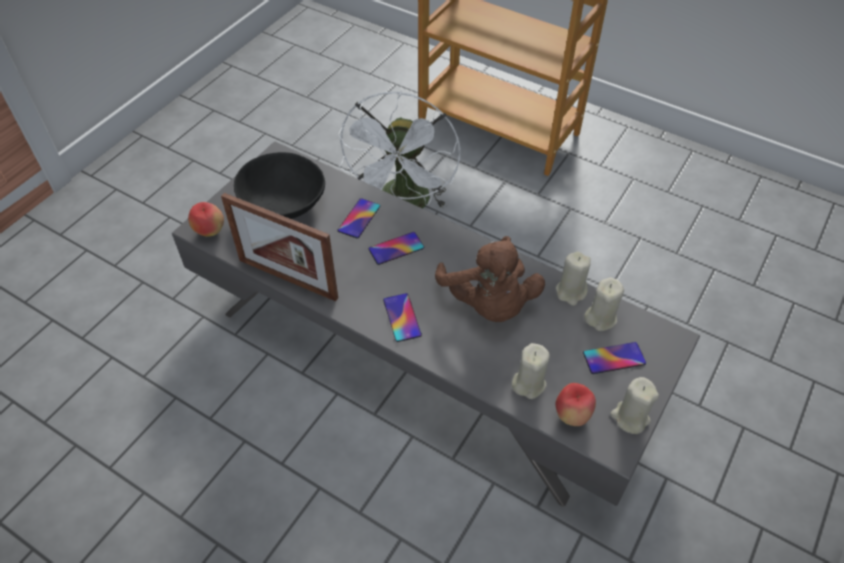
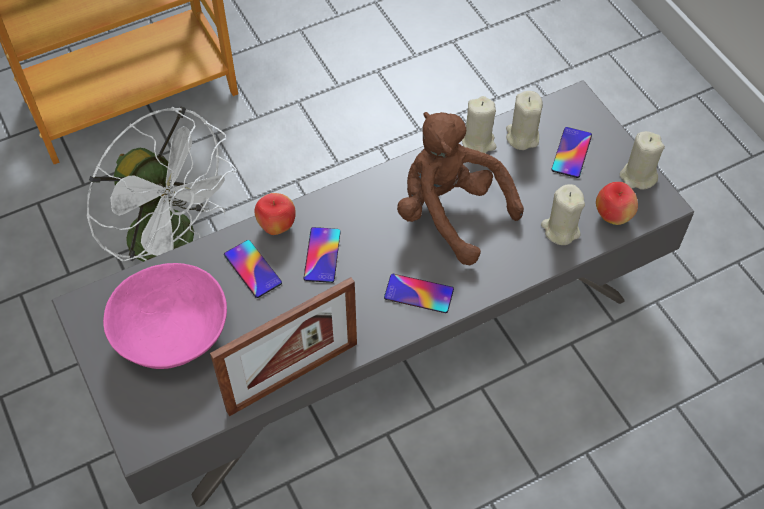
camera: 60 degrees left, 5 degrees up
(210, 231) = (157, 430): apple -> apple (277, 226)
(282, 205) = (172, 335): black bowl -> pink bowl
(488, 304) = (449, 213): brown plush toy -> brown plush toy turned 150 degrees counterclockwise

